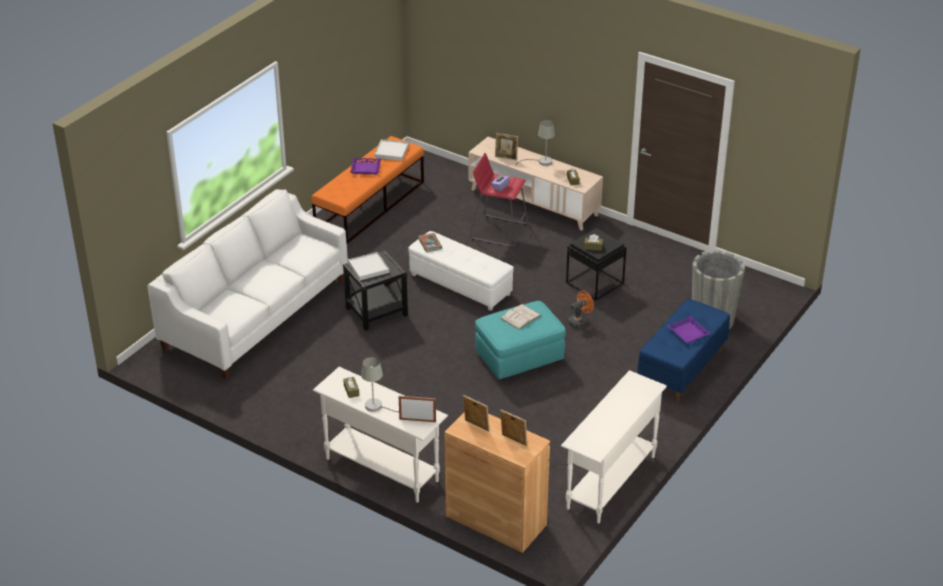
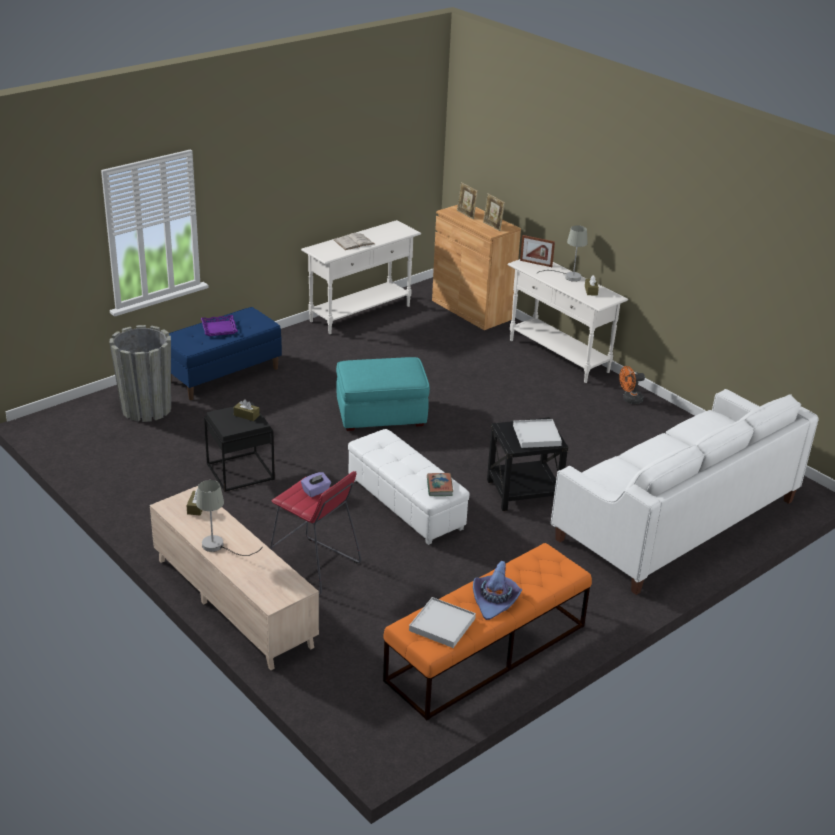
camera: 165 degrees left, 5 degrees down
(365, 168) = (495, 600): purple tray -> purple hat
(506, 158) = (266, 566): picture frame -> none
(520, 317) = (379, 373): white book -> white book (354, 242)
(580, 321) = (291, 435): orange fan -> orange fan (629, 400)

